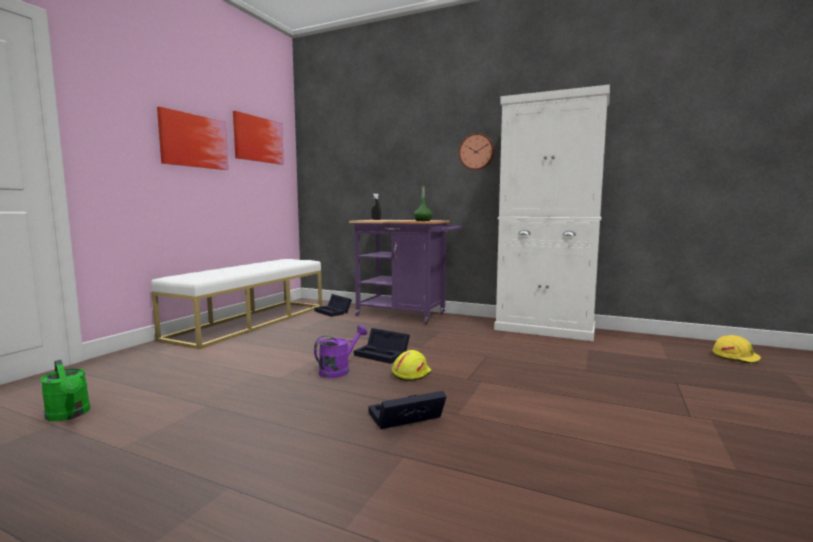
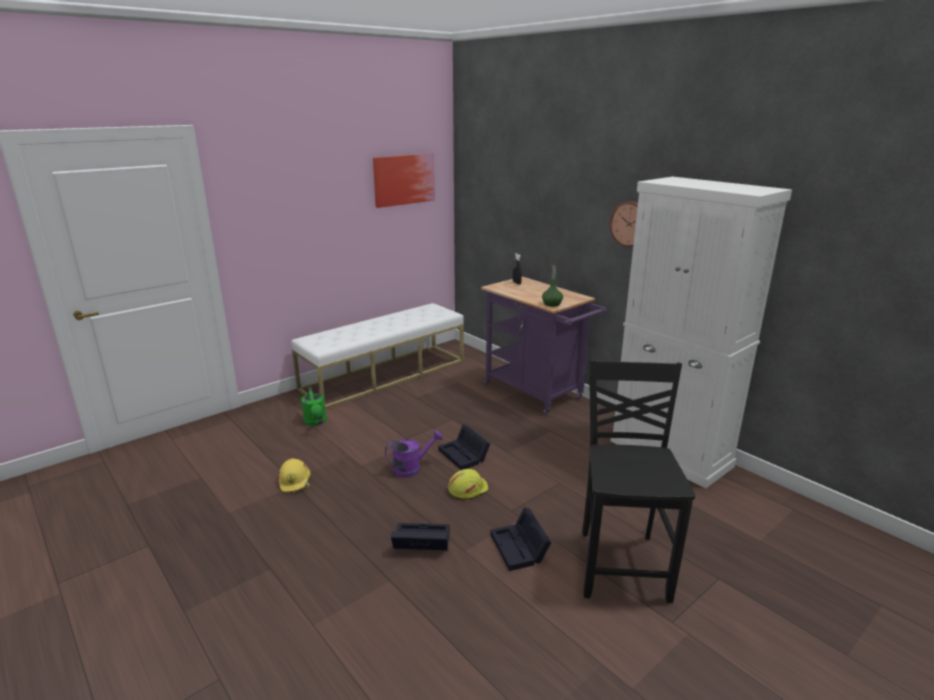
camera: 25 degrees right, 15 degrees up
(70, 415) = (212, 470): green watering can -> green watering can (316, 422)
(194, 141) = (330, 202): picture -> none
(334, 312) = (469, 372): black storage box -> black storage box (520, 548)
(601, 391) = (622, 564): none -> black chair
(735, 357) = (855, 562): yellow hard hat -> yellow hard hat (295, 482)

